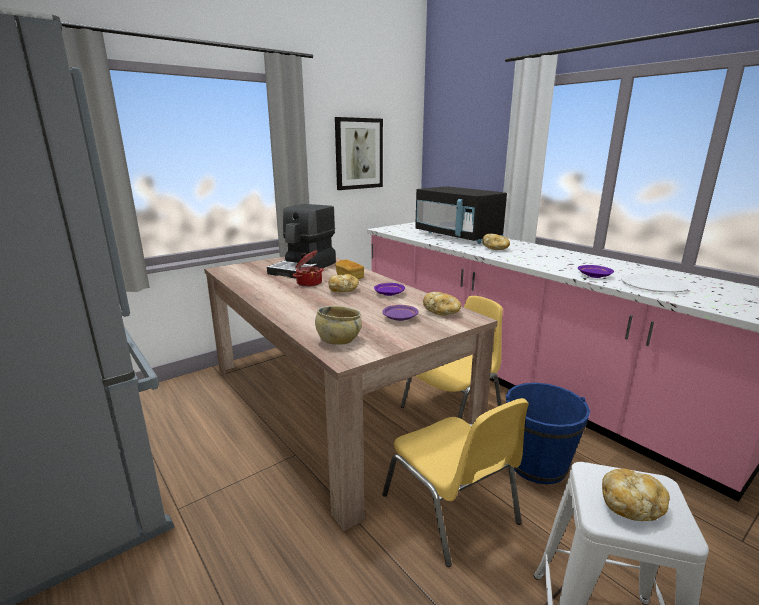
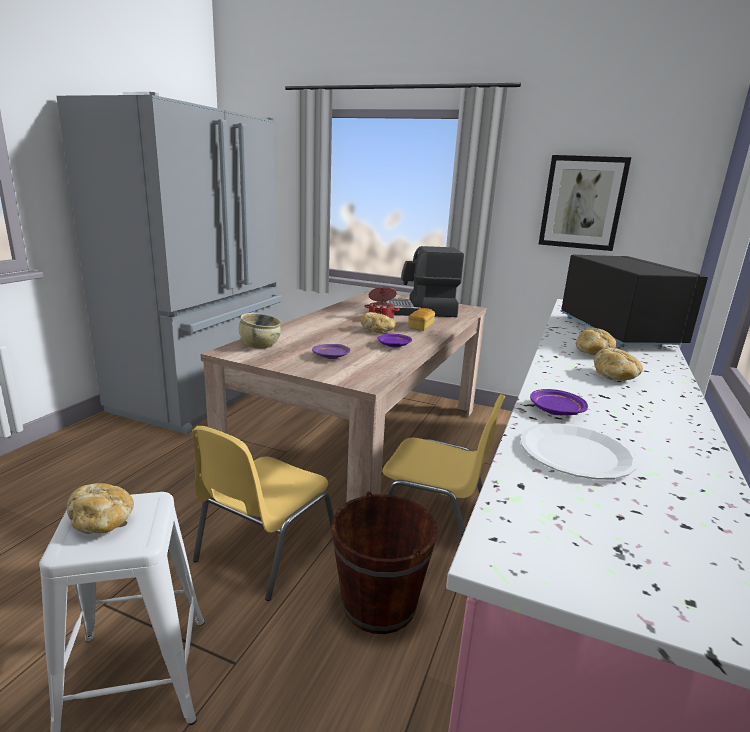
camera: 60 degrees right, 0 degrees up
(442, 312) = (367, 369): bread -> bread (614, 377)
(457, 236) = (617, 332): black microwave -> black microwave turned 150 degrees clockwise
(537, 464) = (379, 604): blue bucket -> brown bucket

